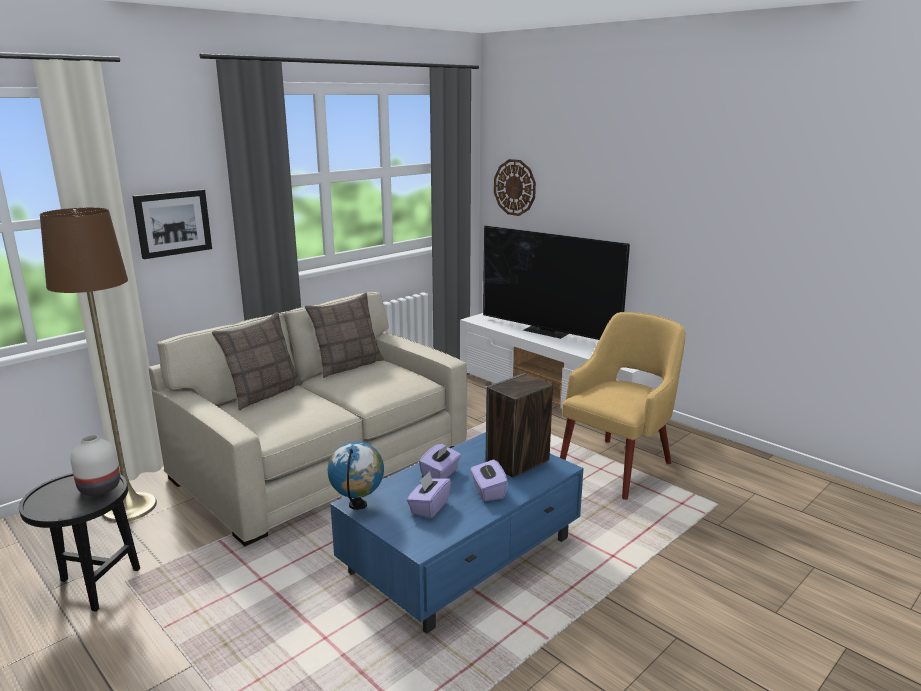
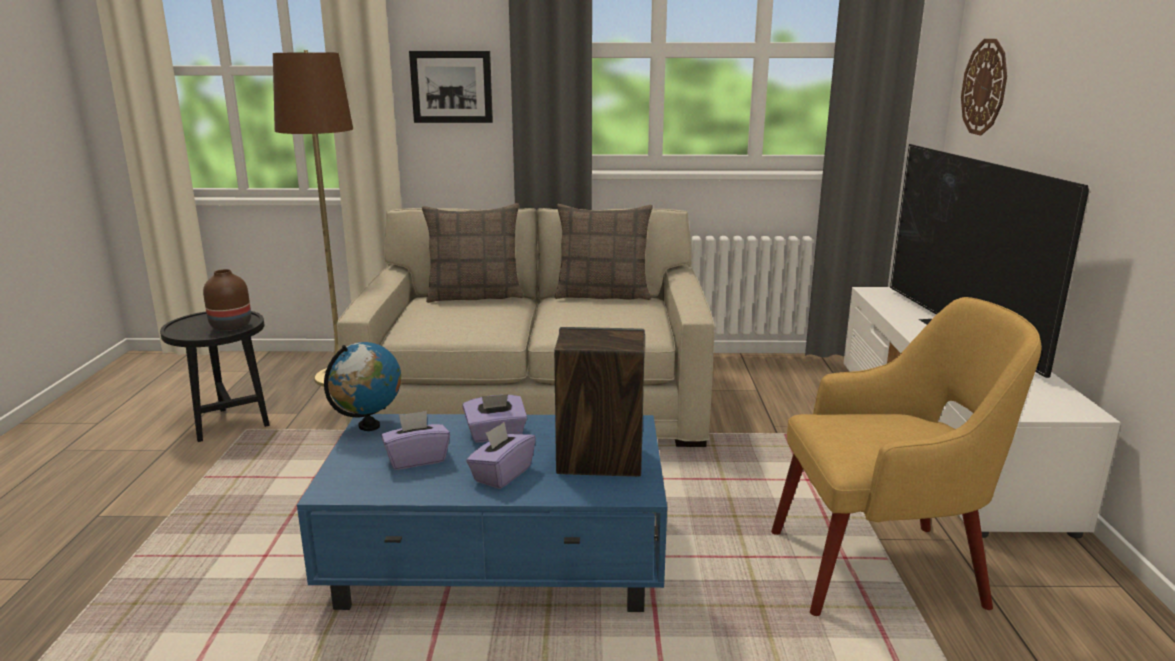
camera: 45 degrees right, 0 degrees up
(101, 487) = (232, 326): white vase -> brown vase

